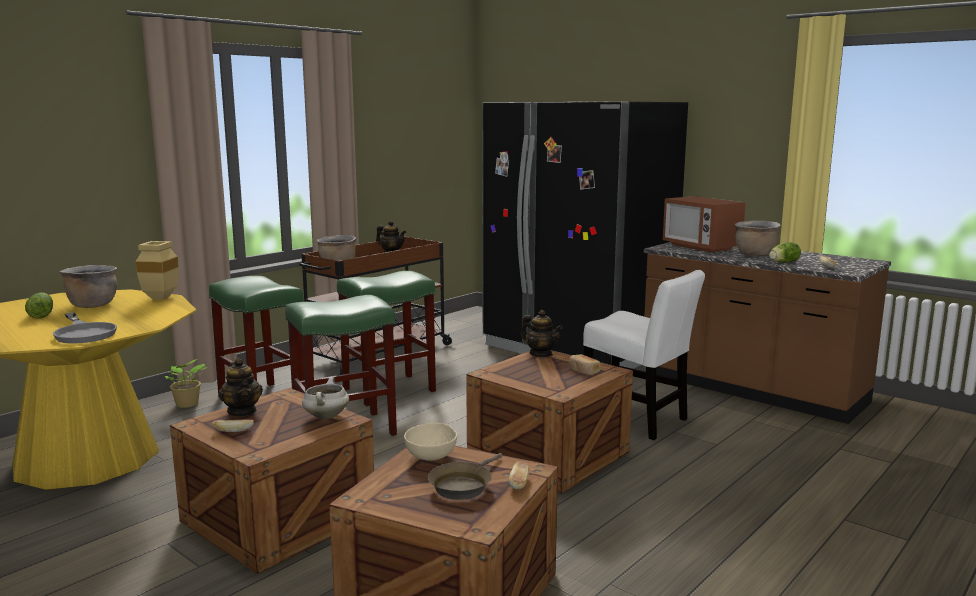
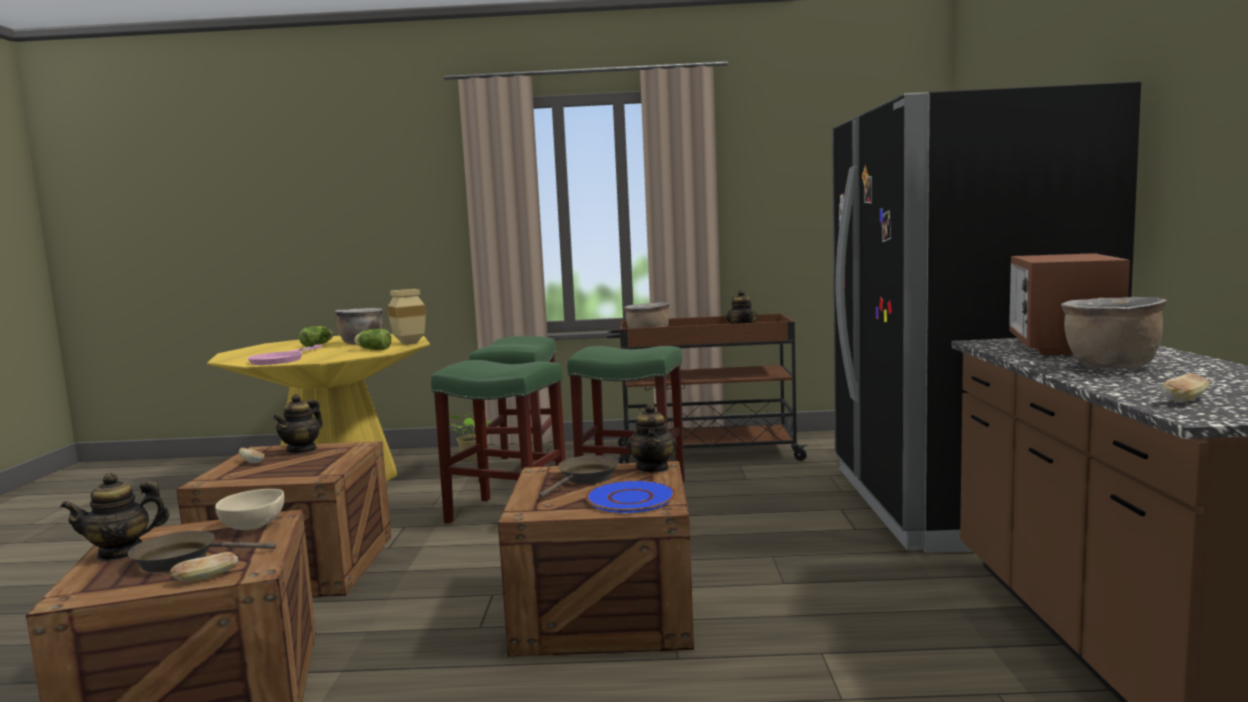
camera: 50 degrees right, 5 degrees down
(84, 333) = (282, 359): grey frying pan -> pink frying pan
(326, 416) = (322, 469): white cooking pot -> none
(400, 502) = (121, 552): none -> teapot
(526, 369) = (585, 478): none -> brown frying pan
(583, 371) = (630, 498): bread -> blue plate
(637, 419) = (809, 616): white chair -> none
(782, 262) = (1113, 382): lettuce -> lettuce (372, 349)

